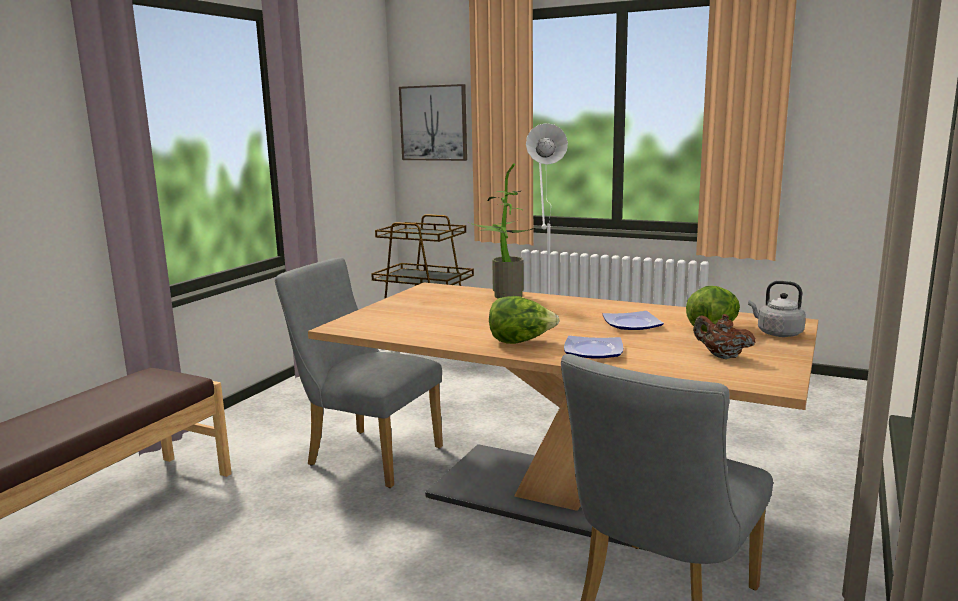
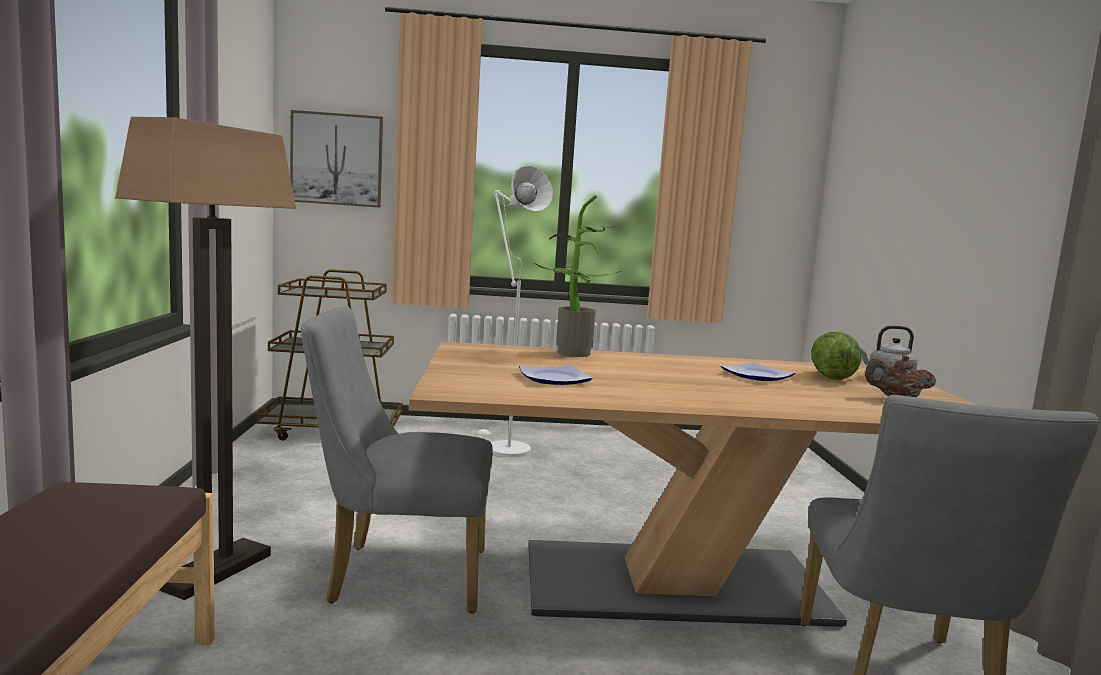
camera: 30 degrees left, 5 degrees down
(266, 434) = (216, 570): none -> floor lamp
(521, 342) = (695, 397): lettuce -> none
(592, 351) = (782, 402): plate -> plate (552, 379)

